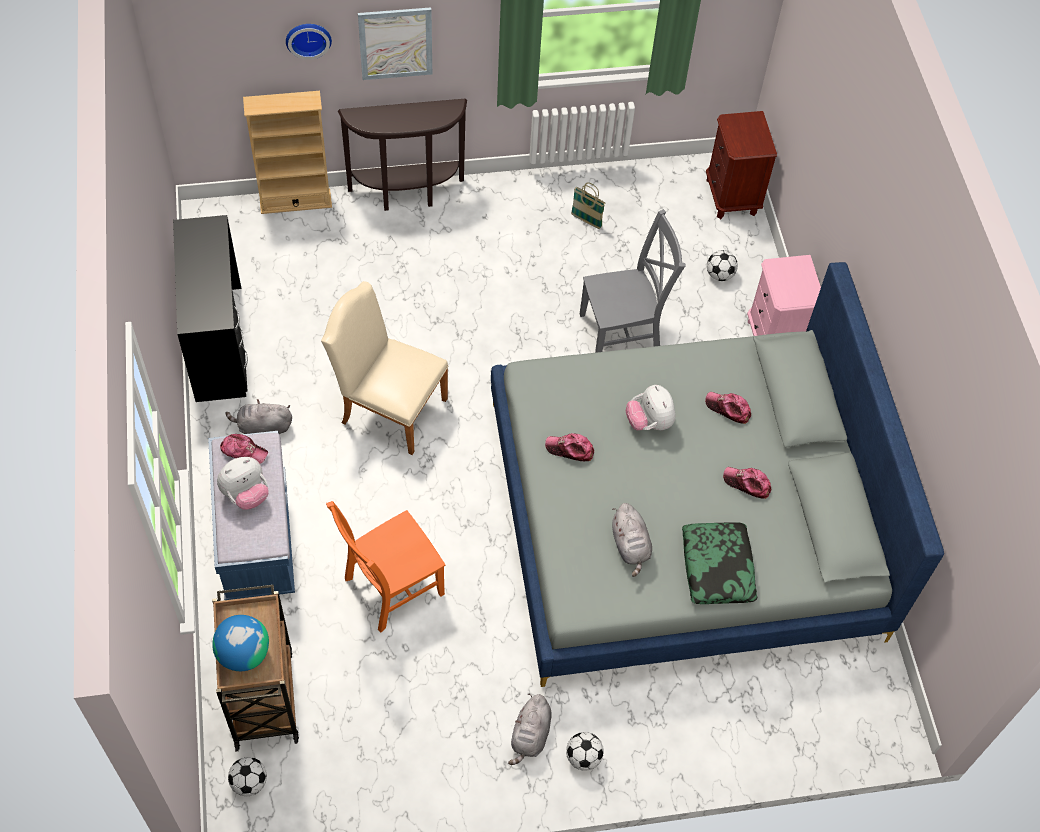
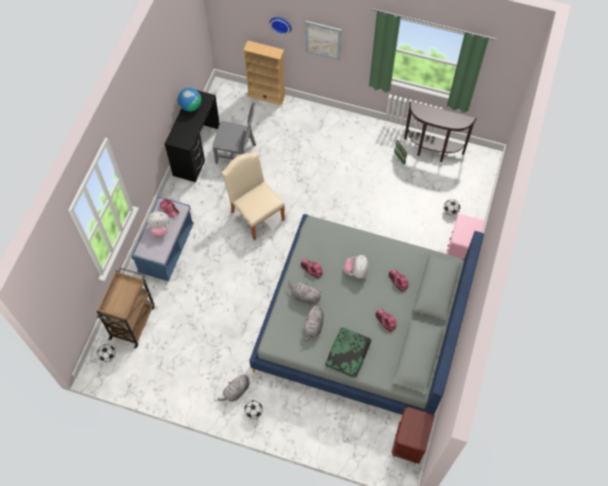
camera: 30 degrees right, 5 degrees up
(244, 654) = (117, 300): globe -> globe (190, 106)
(263, 428) = (195, 200): grey plush toy -> grey plush toy (304, 296)
(390, 588) = (211, 297): orange chair -> none
(407, 195) = (320, 112): brown console table -> brown console table (432, 151)
(623, 332) = (386, 221): grey chair -> grey chair (237, 154)
(731, 197) = (480, 173): brown nightstand -> brown nightstand (408, 444)

